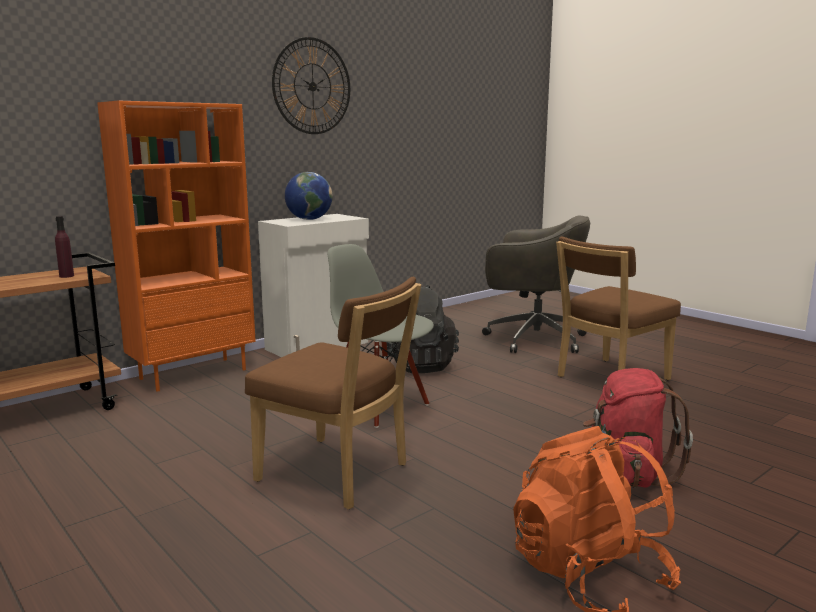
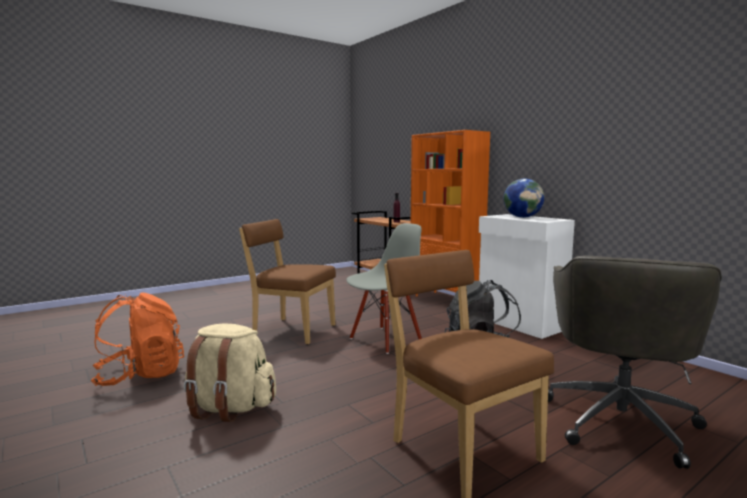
camera: 95 degrees right, 5 degrees down
(312, 86) = (567, 106): wall clock -> none
(338, 474) = (291, 330): brown chair -> brown chair turned 75 degrees clockwise
(627, 474) = (229, 408): red backpack -> beige backpack

